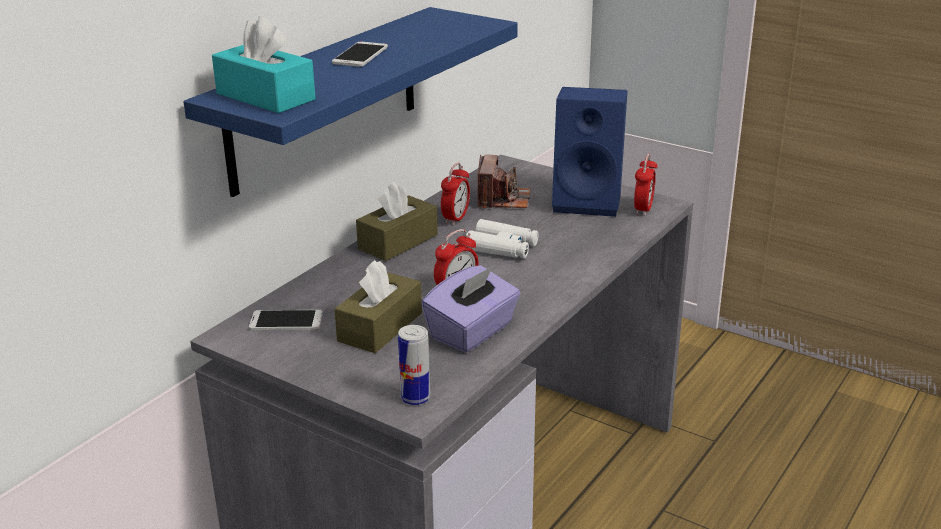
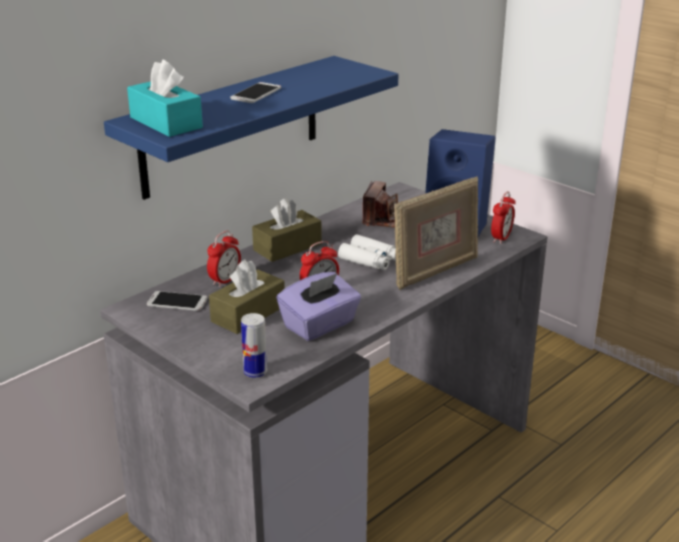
camera: 10 degrees right, 0 degrees up
(455, 218) = (341, 232): alarm clock -> alarm clock (225, 280)
(583, 254) = (435, 271): none -> picture frame

